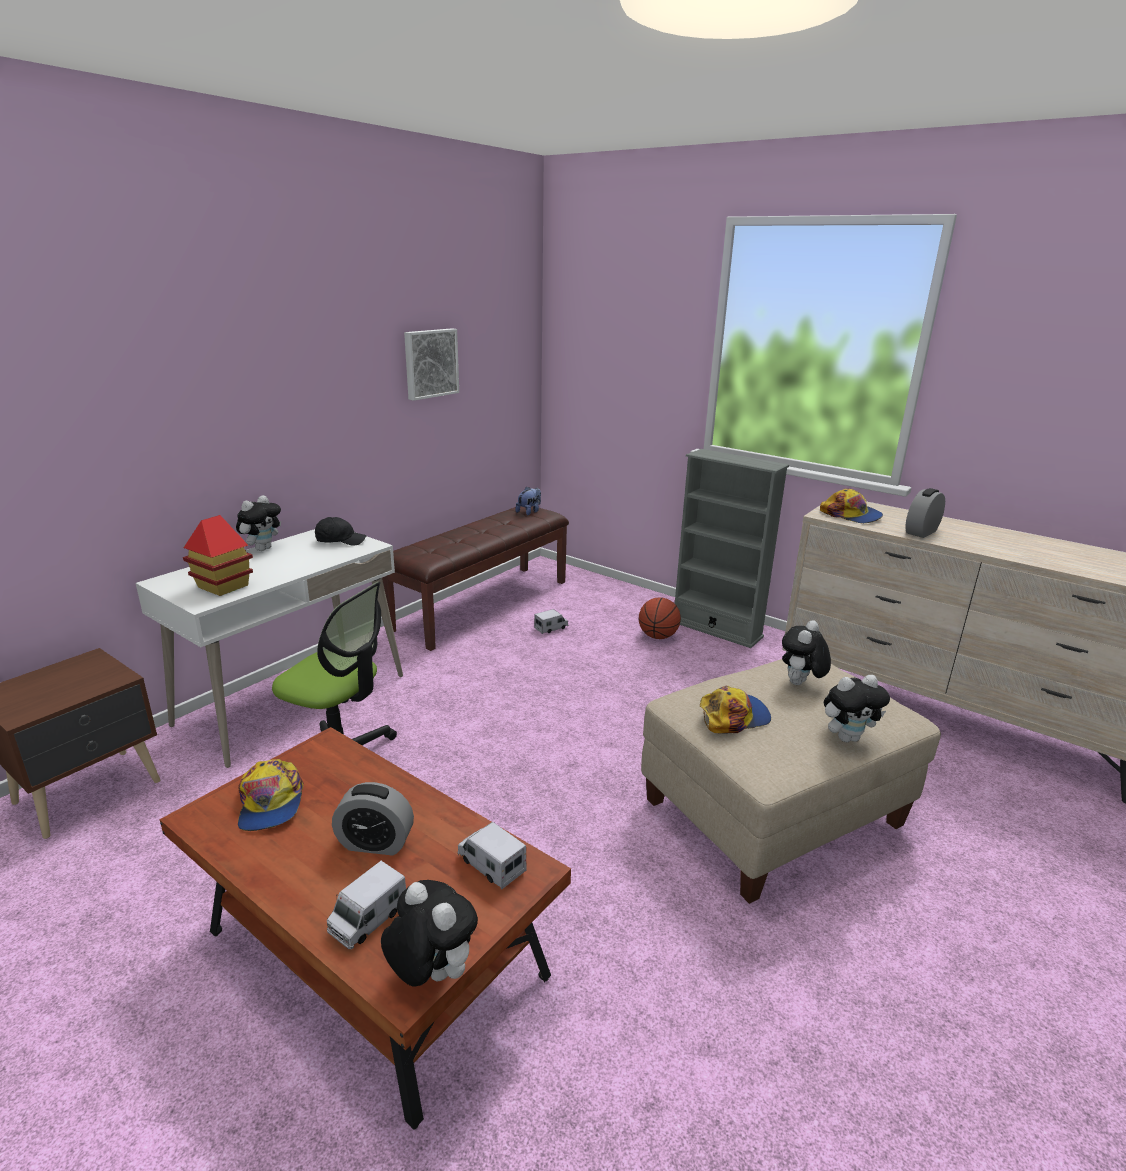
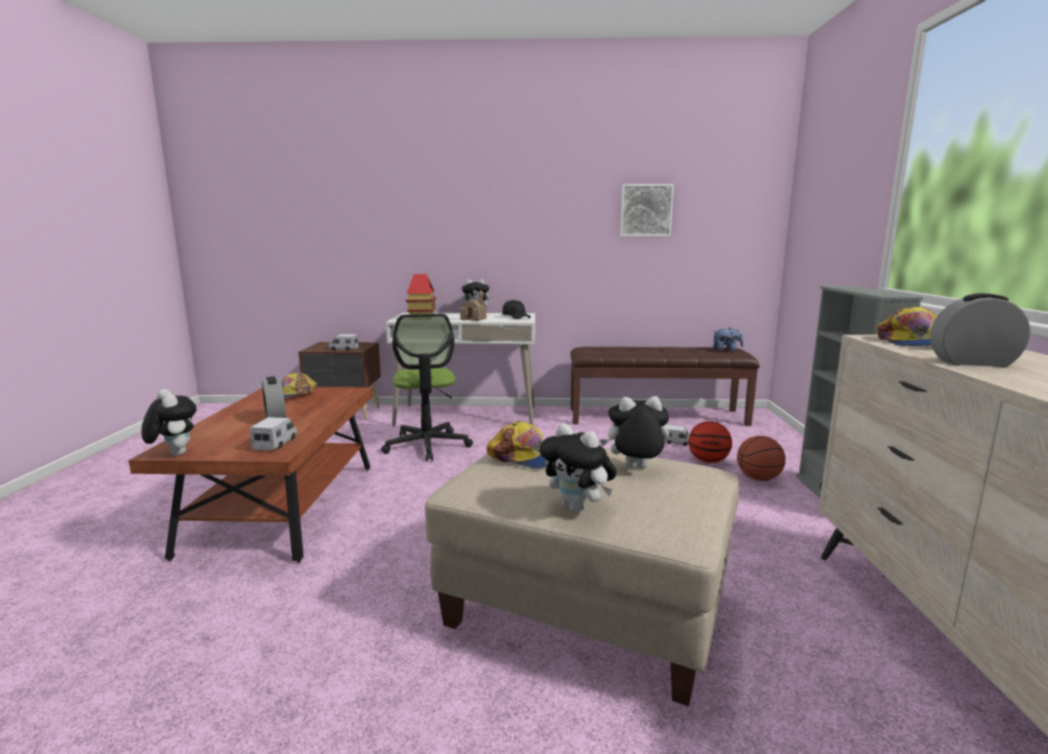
camera: 55 degrees right, 10 degrees down
(302, 563) = (473, 319): none -> toy house
(368, 919) = (212, 433): toy truck -> toy truck (343, 349)
(430, 974) = (174, 454): plush toy -> plush toy turned 45 degrees counterclockwise
(604, 637) = (708, 461): none -> basketball

